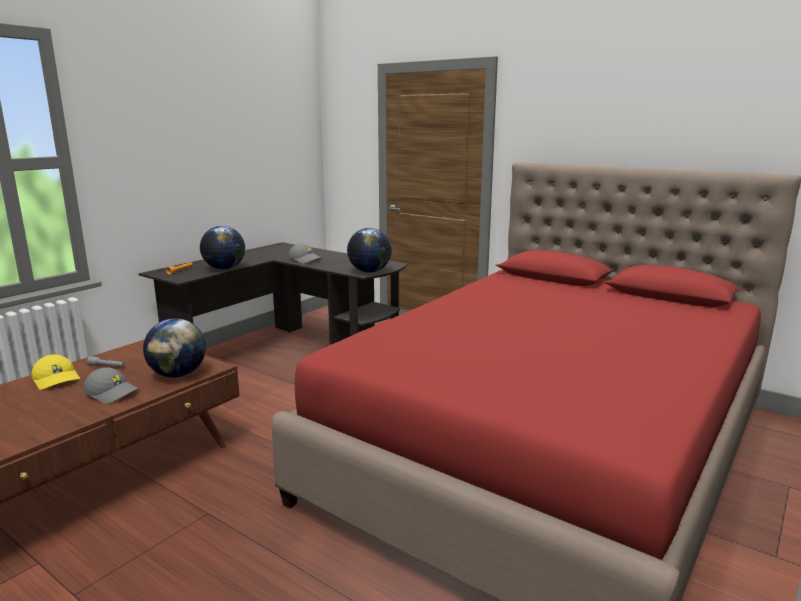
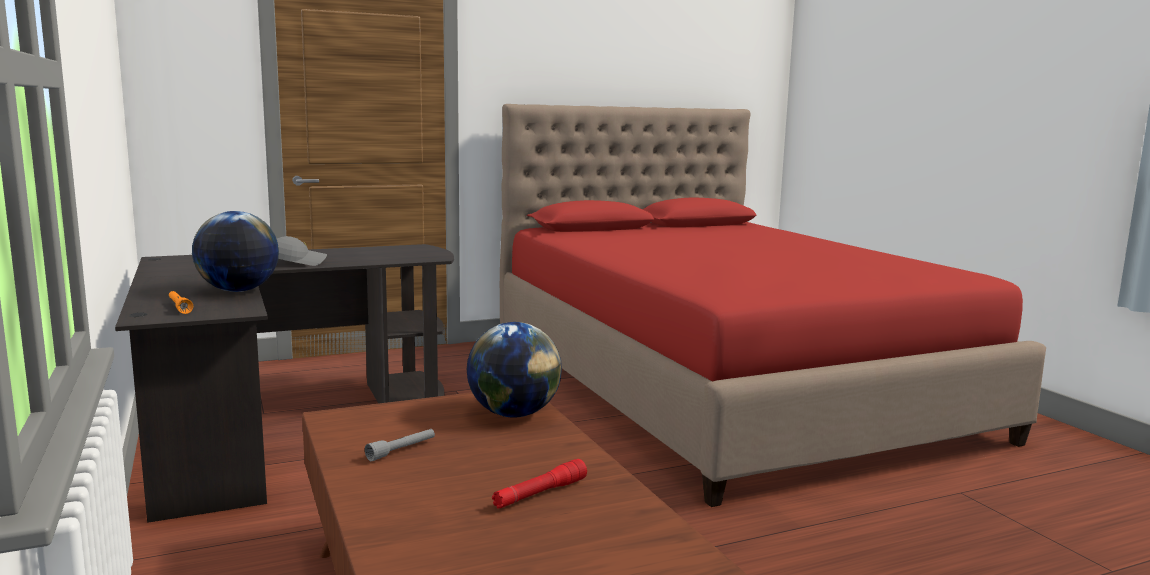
camera: 60 degrees left, 5 degrees down
(54, 408) = (540, 493): none -> red flashlight
(57, 379) = (402, 487): yellow cap -> none
(113, 392) = (527, 454): grey cap -> none
(369, 271) = (430, 255): globe -> none

